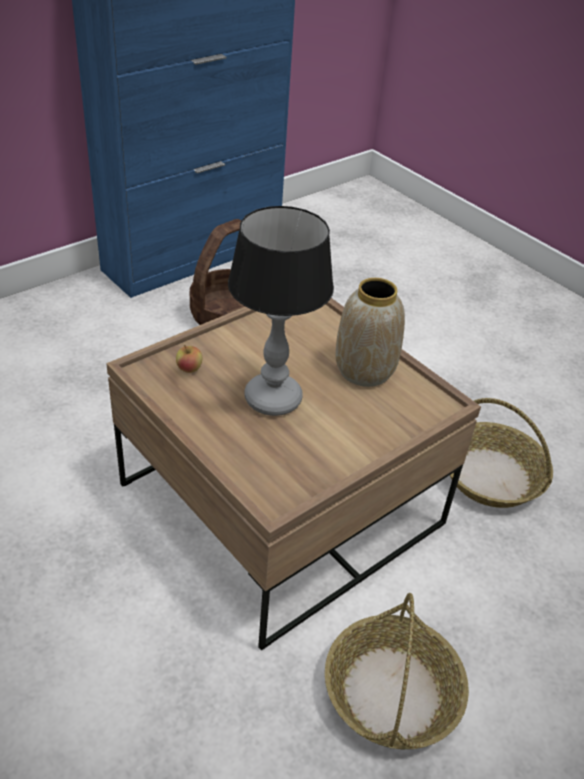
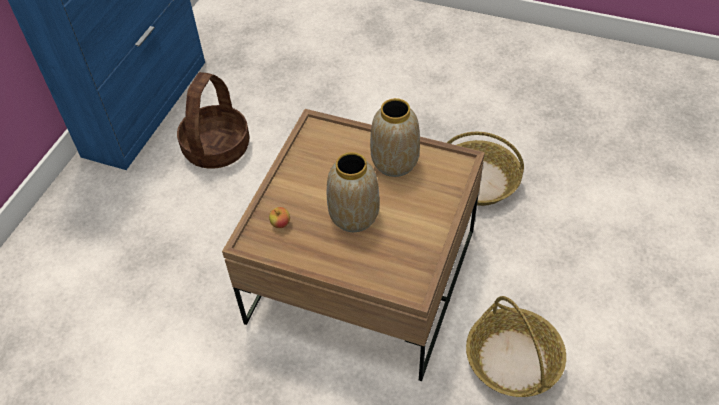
camera: 25 degrees left, 10 degrees up
(274, 399) = (354, 216): table lamp -> vase

